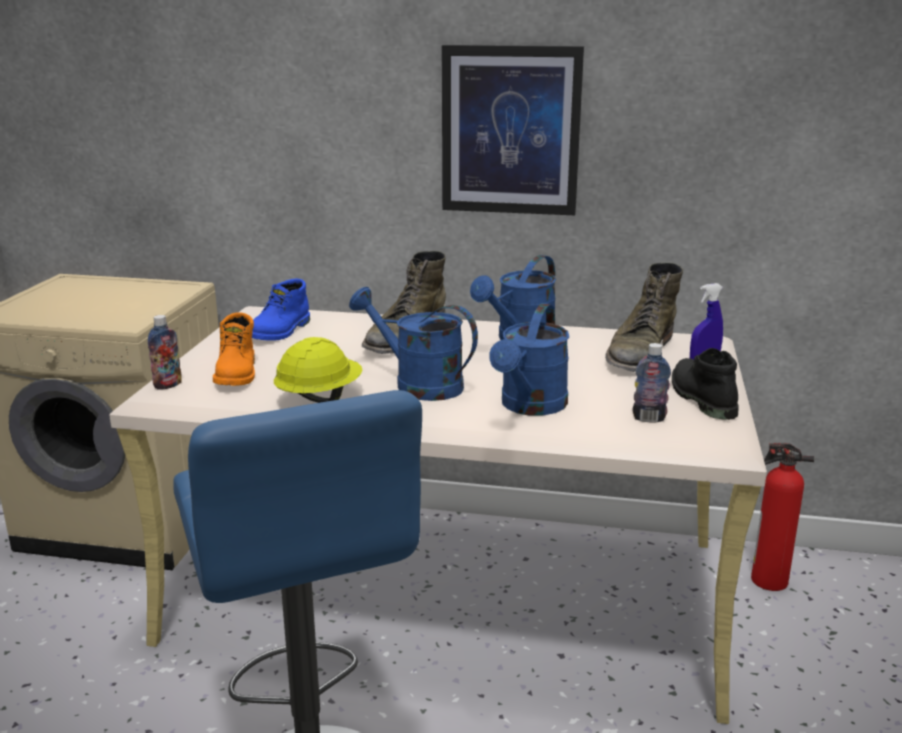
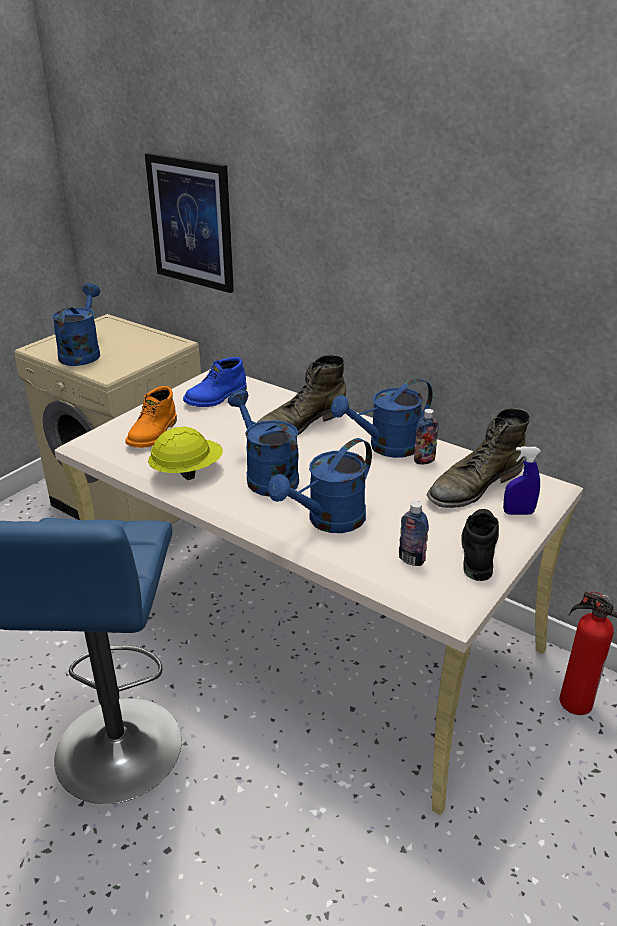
camera: 25 degrees right, 10 degrees up
(67, 310) = (82, 353): none -> blue watering can
(168, 385) = (102, 434): bottle -> bottle (424, 460)
(510, 131) = (412, 263): picture -> picture (191, 222)

